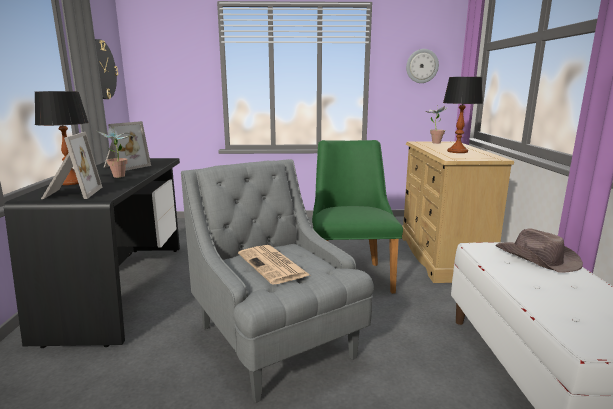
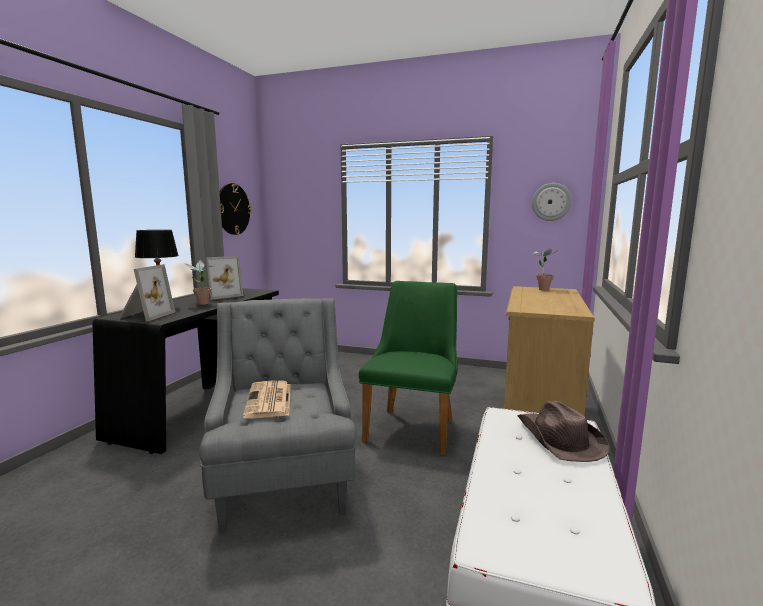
camera: 20 degrees right, 5 degrees down
(457, 151) = (546, 301): table lamp -> none

